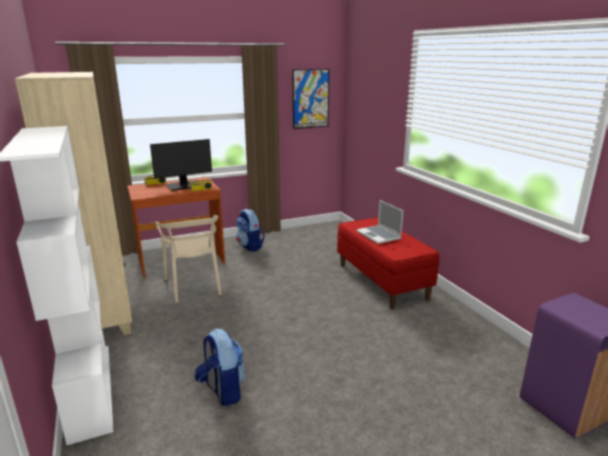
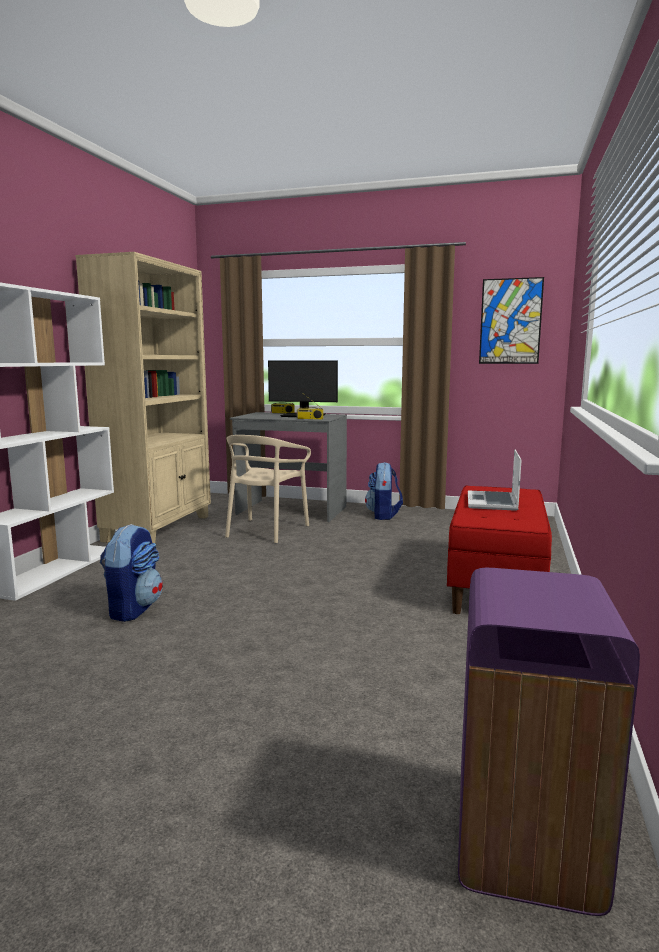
camera: 40 degrees right, 10 degrees down
(181, 261) = (291, 511): brown desk -> grey desk

